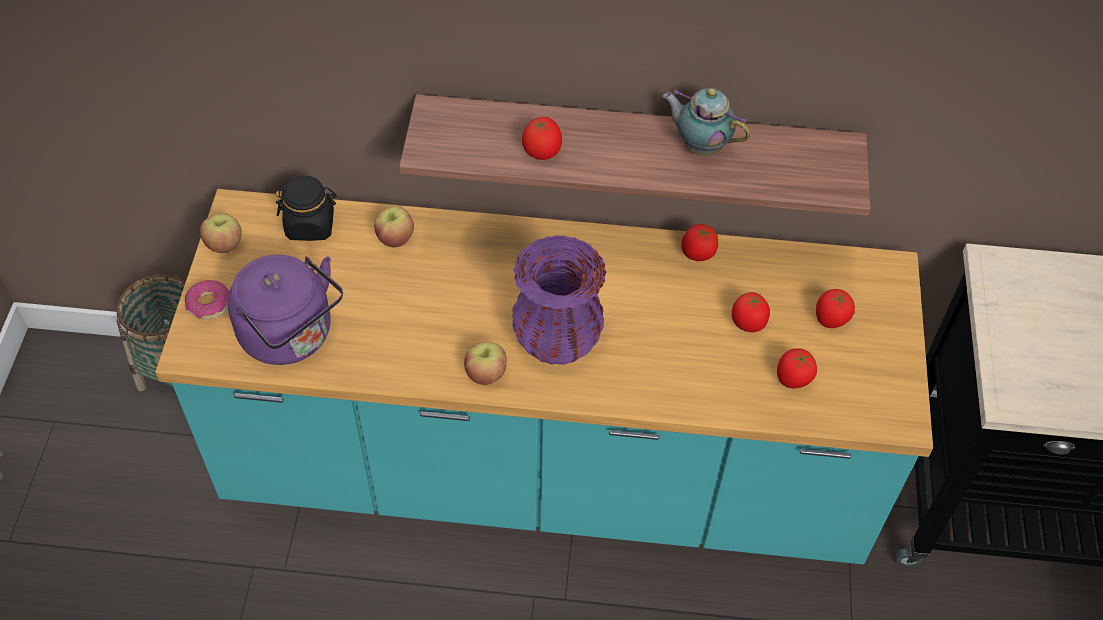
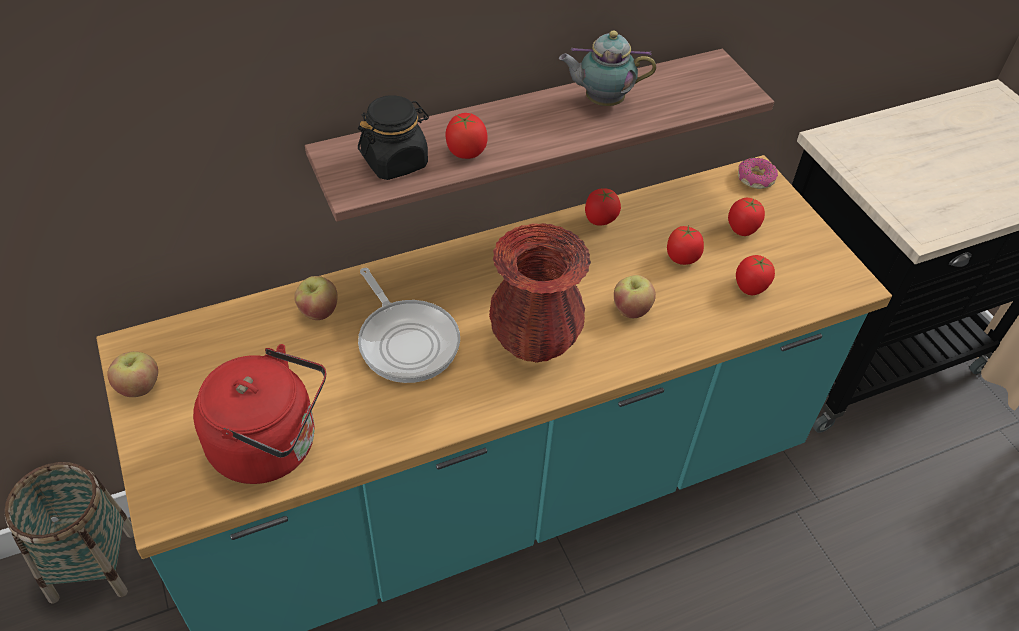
camera: 30 degrees left, 5 degrees down
(209, 304) = (158, 453): donut -> donut (755, 179)
(292, 336) = (271, 446): purple kettle -> red kettle
(310, 225) = (222, 332): black jar -> black jar (395, 161)
(449, 295) = (406, 341): none -> frying pan
(486, 374) = (490, 396): apple -> apple (631, 309)
(556, 341) = (534, 340): purple vase -> red vase

